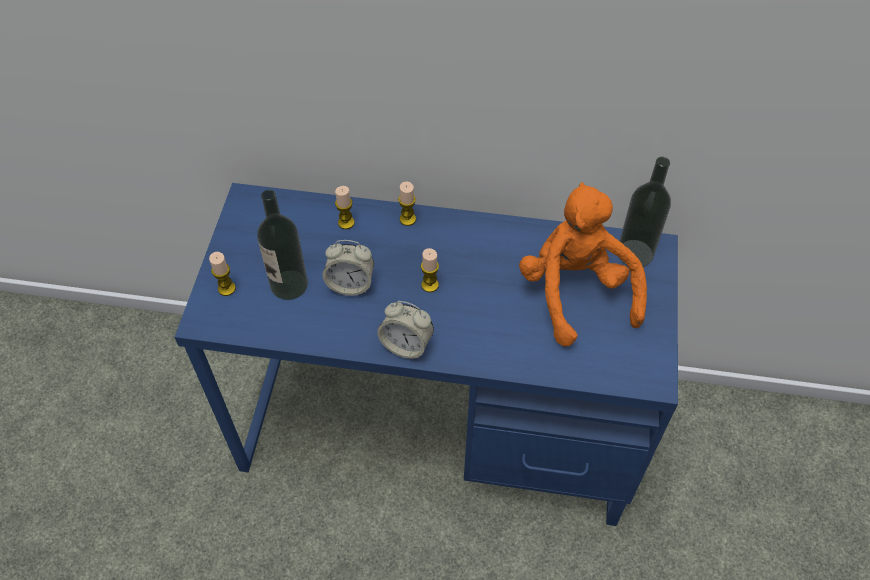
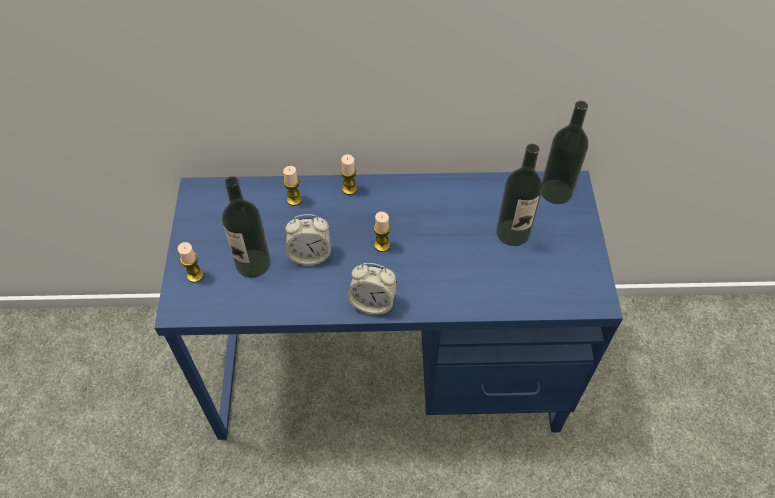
camera: 10 degrees left, 0 degrees up
(576, 292) = (513, 232): orange plush toy -> bottle

